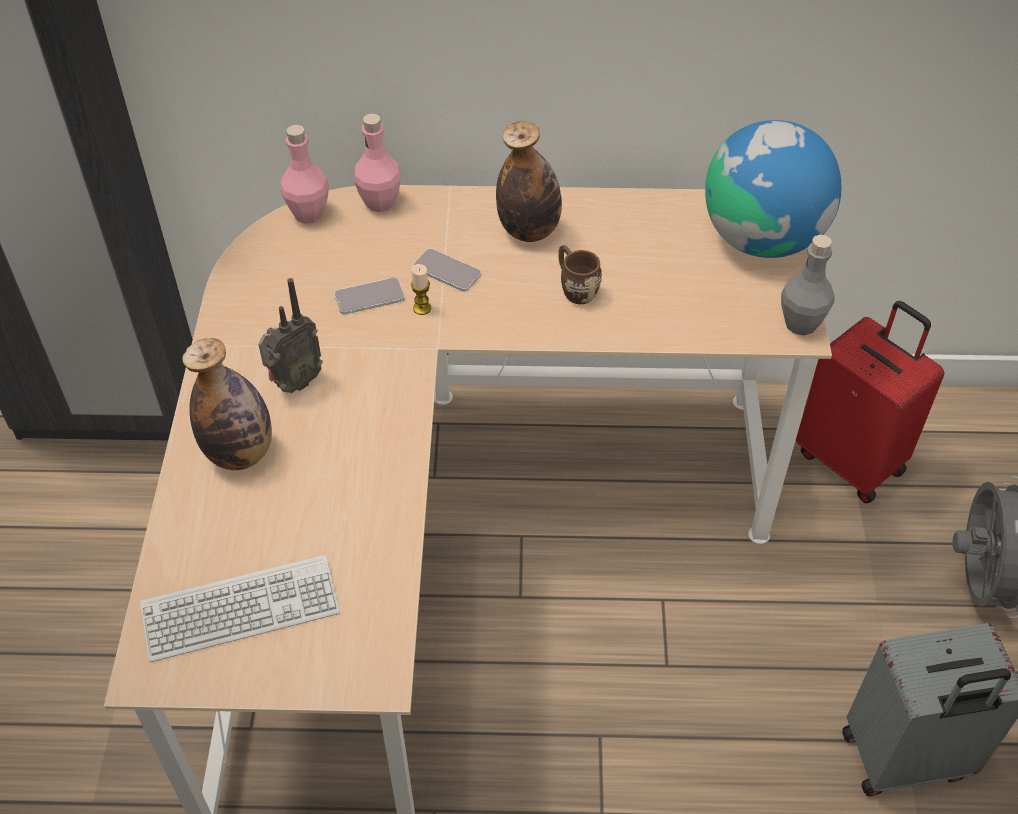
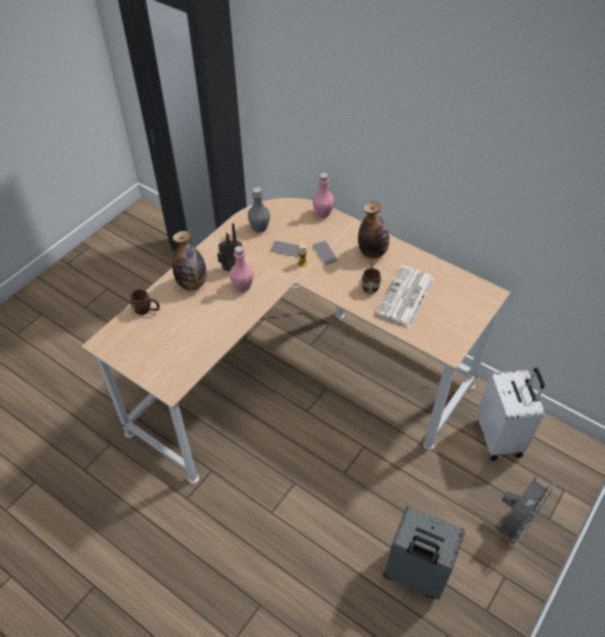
camera: 35 degrees right, 0 degrees up
(188, 553) = (146, 310): none -> brown mug
(241, 610) = (147, 339): keyboard -> none
(308, 213) = (292, 205): pink bottle -> pink bottle (242, 286)
(651, 280) = (405, 297): none -> newspaper
(762, 238) = (471, 303): globe -> none
(800, 324) = (454, 348): grey bottle -> grey bottle (259, 228)
(851, 460) = (500, 437): red suitcase -> white suitcase

